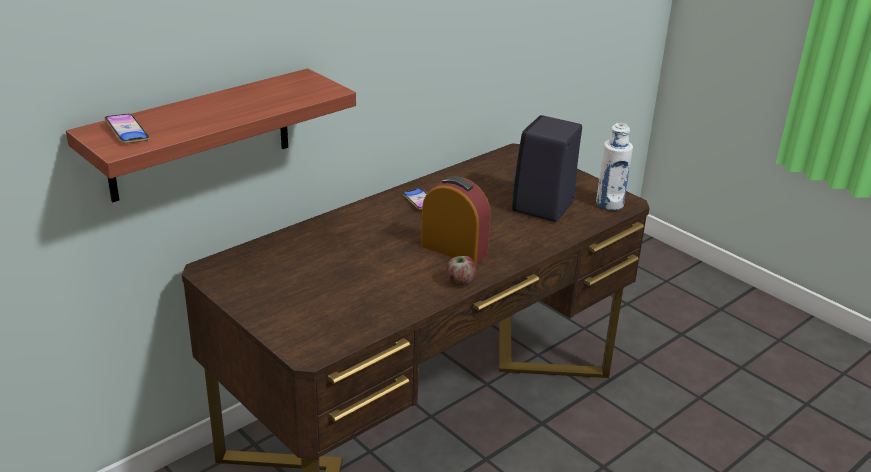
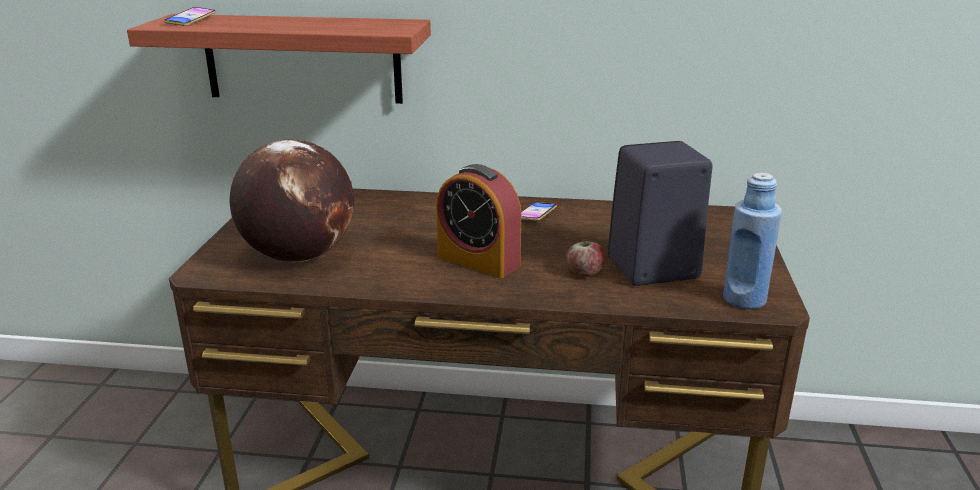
camera: 50 degrees right, 5 degrees down
(343, 305) = (298, 256): none -> globe
(454, 249) = (478, 261): alarm clock -> alarm clock turned 135 degrees clockwise
(460, 281) = (423, 286): apple -> apple (584, 273)
(609, 204) = (744, 299): white bottle -> blue bottle

